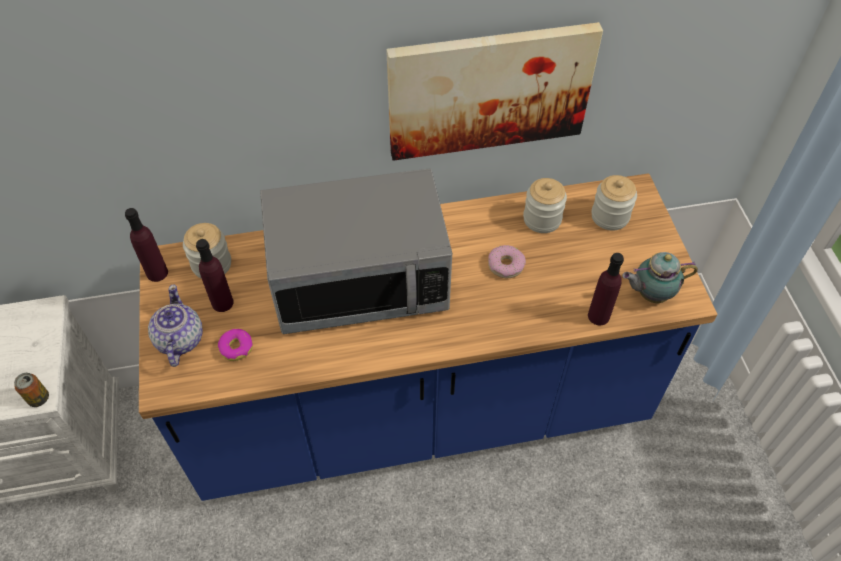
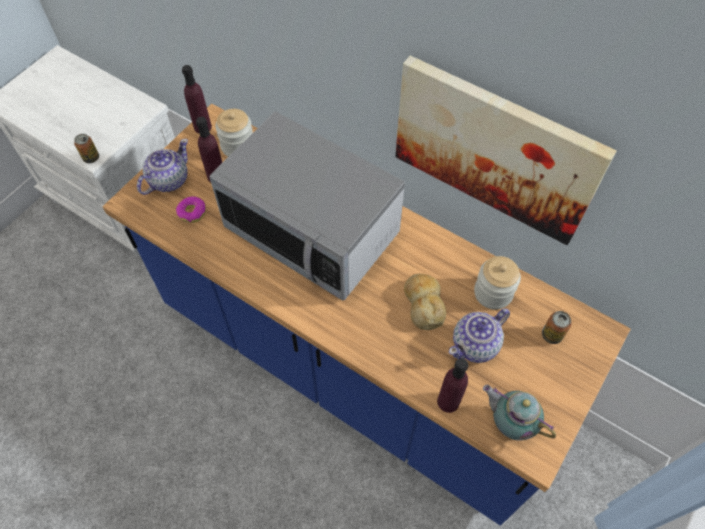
camera: 45 degrees right, 5 degrees up
(506, 265) = (424, 304): donut -> bread
(572, 263) = (476, 345): none -> teapot
(610, 216) = (551, 335): jar -> can

